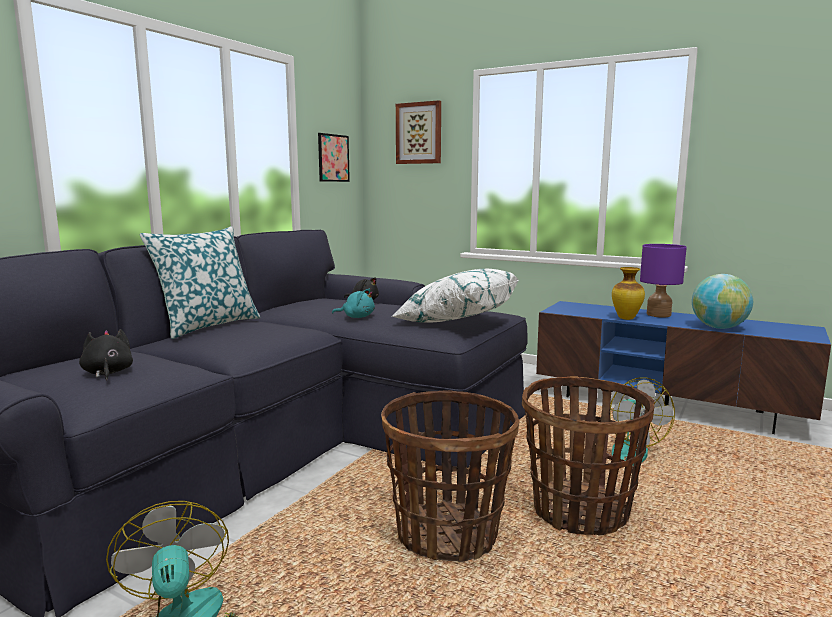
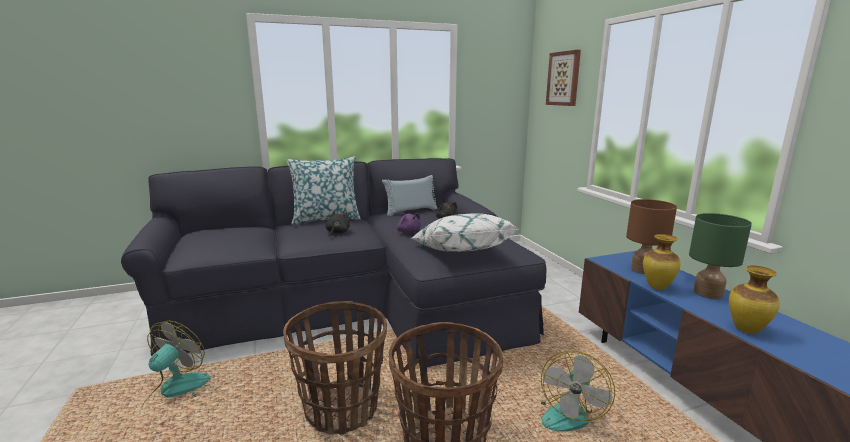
camera: 40 degrees right, 5 degrees up
(107, 373) = (217, 241): black plush toy -> black plush toy (337, 233)
(301, 302) = (410, 211): none -> blue pillow
(333, 158) = (494, 100): picture -> none
(356, 317) = (408, 232): turquoise plush toy -> purple plush toy
(593, 311) = (642, 270): none -> brown table lamp
(658, 315) = (707, 293): purple table lamp -> green table lamp
(718, 327) = (747, 330): globe -> vase

